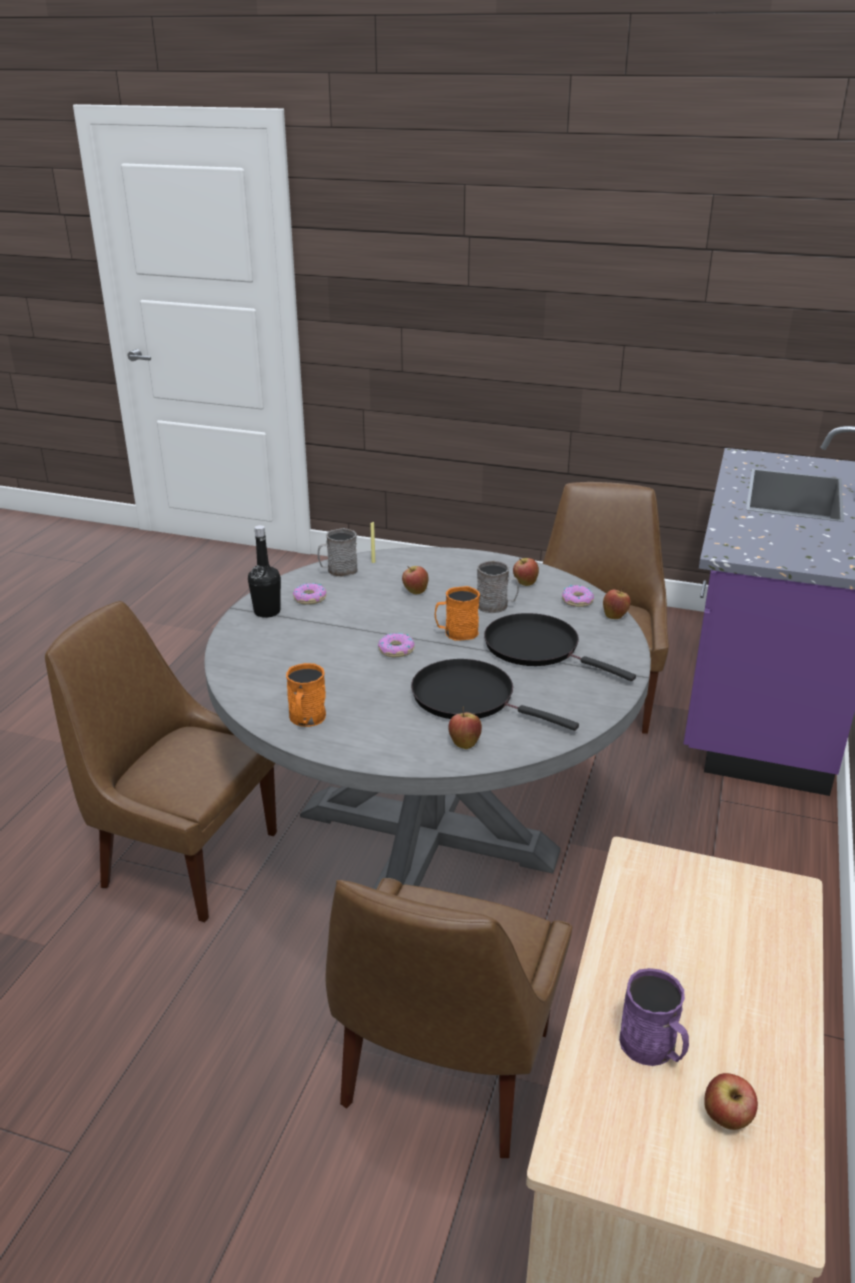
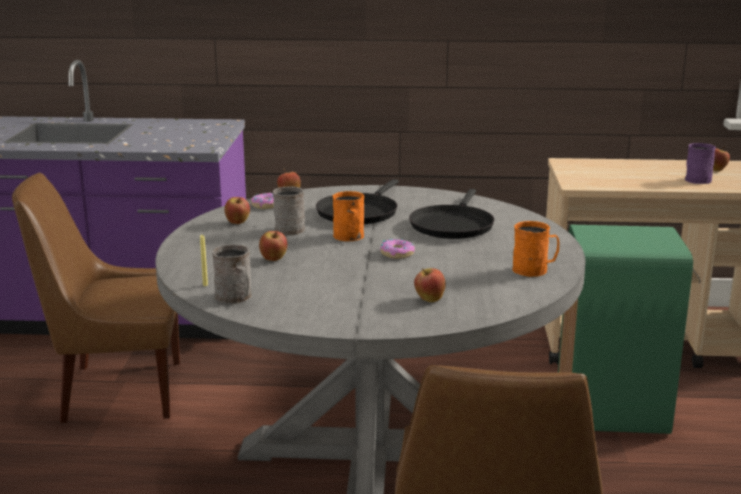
camera: 105 degrees left, 10 degrees down
(267, 612) = (355, 317): black bottle -> none
(309, 599) = (313, 302): donut -> none
(443, 1075) = (612, 412): brown chair -> green trash can
(464, 743) = (513, 222): apple -> apple (429, 299)

